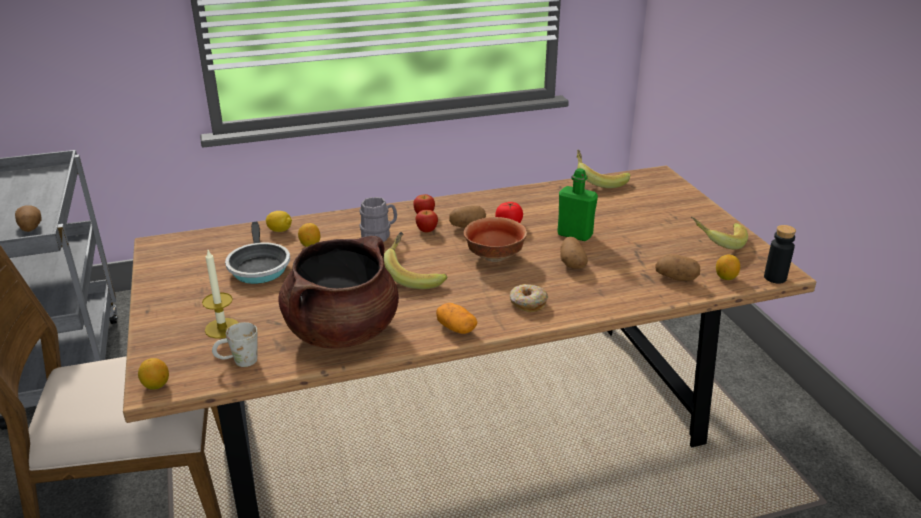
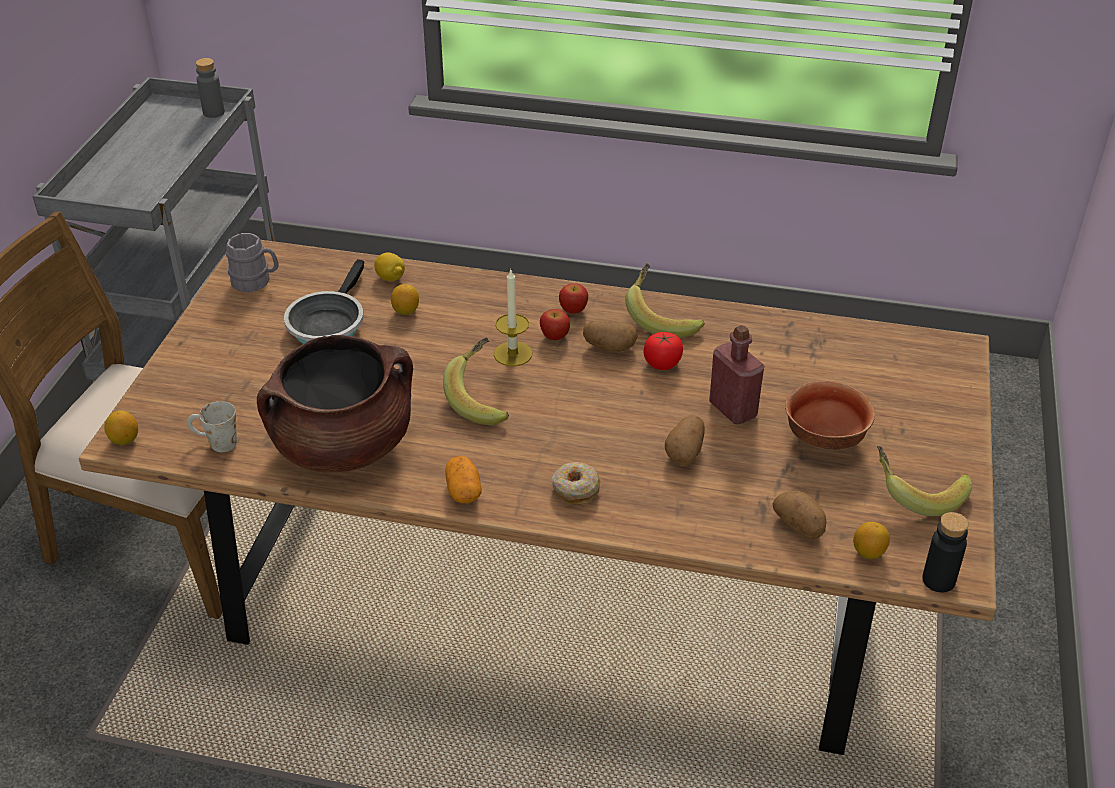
camera: 30 degrees right, 10 degrees up
(30, 228) = (146, 190): potato -> none
(48, 173) = (214, 112): none -> grey bottle
(222, 328) = (232, 393): candle -> candle (513, 354)
(379, 235) = (493, 324): grey mug -> grey mug (256, 282)
(494, 257) = (598, 407): bowl -> bowl (823, 439)
(575, 234) = (733, 409): green bottle -> red bottle
(599, 180) = (856, 330): banana -> banana (663, 317)

